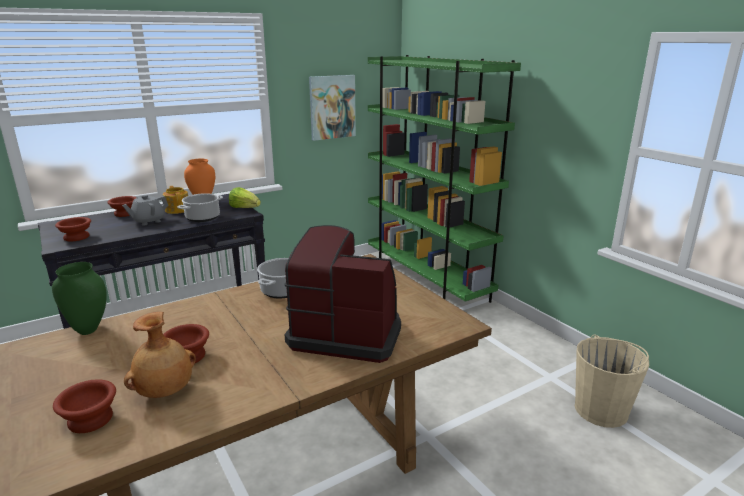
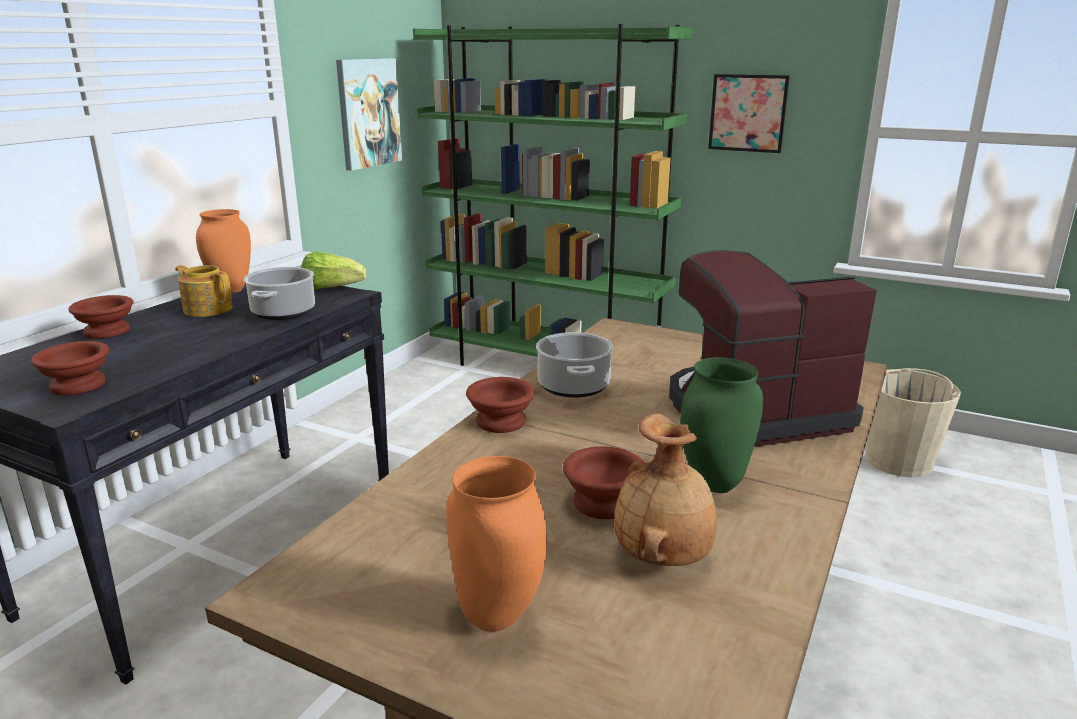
camera: 30 degrees left, 0 degrees up
(61, 390) = (495, 619): none -> orange vase
(89, 329) = (360, 520): green vase -> green vase (713, 483)
(92, 418) = (628, 632): brown bowl -> brown bowl (501, 421)
(148, 221) = (185, 334): grey teapot -> none
(554, 126) = (747, 113): none -> picture

